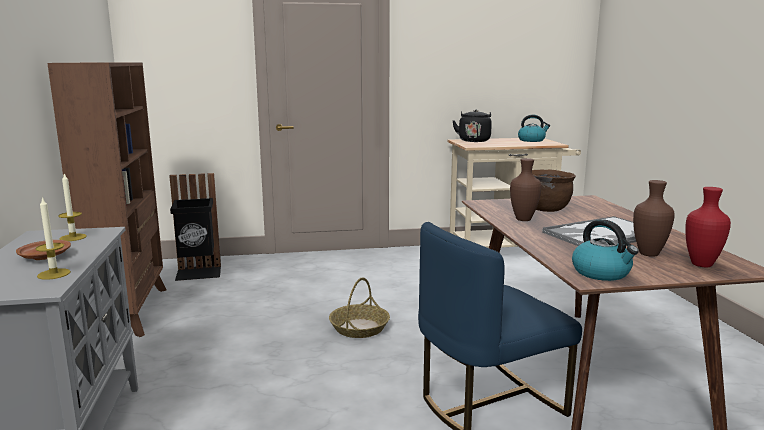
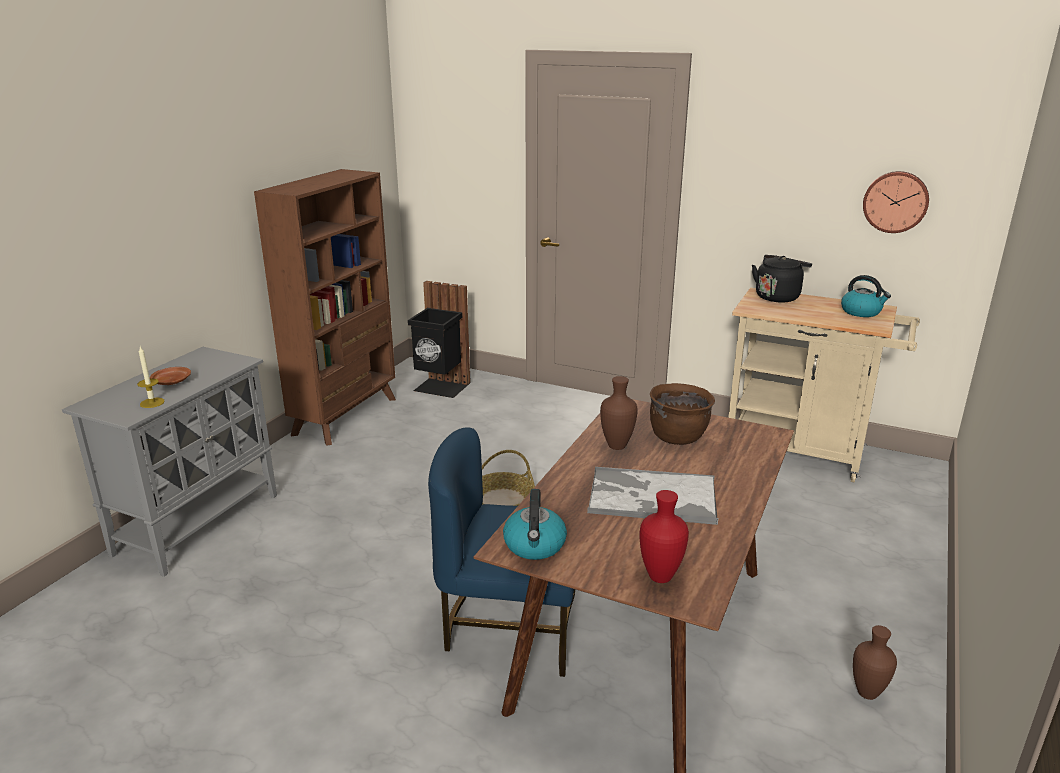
camera: 35 degrees right, 10 degrees up
(73, 237) = (214, 363): candle -> none
(532, 67) = (895, 201): none -> wall clock
(650, 254) = (639, 541): brown vase -> brown vase (868, 693)

